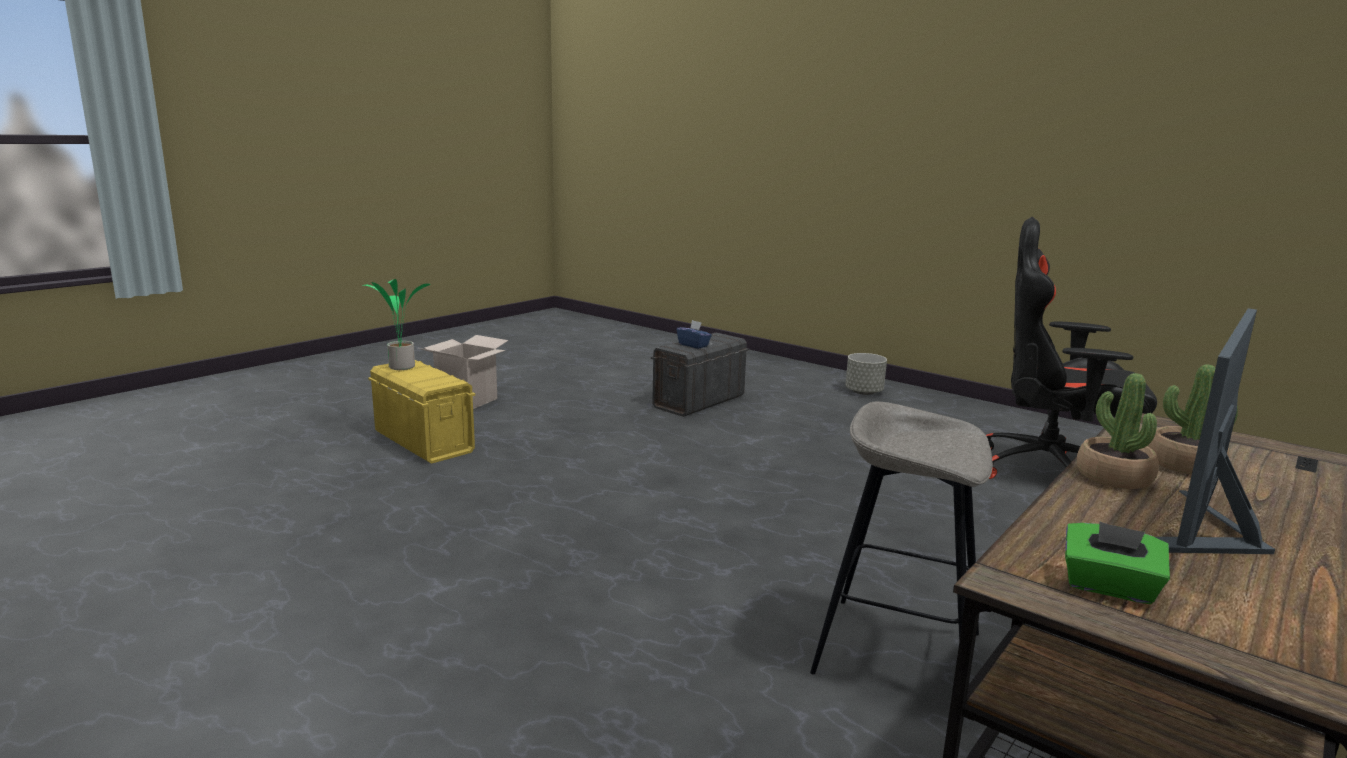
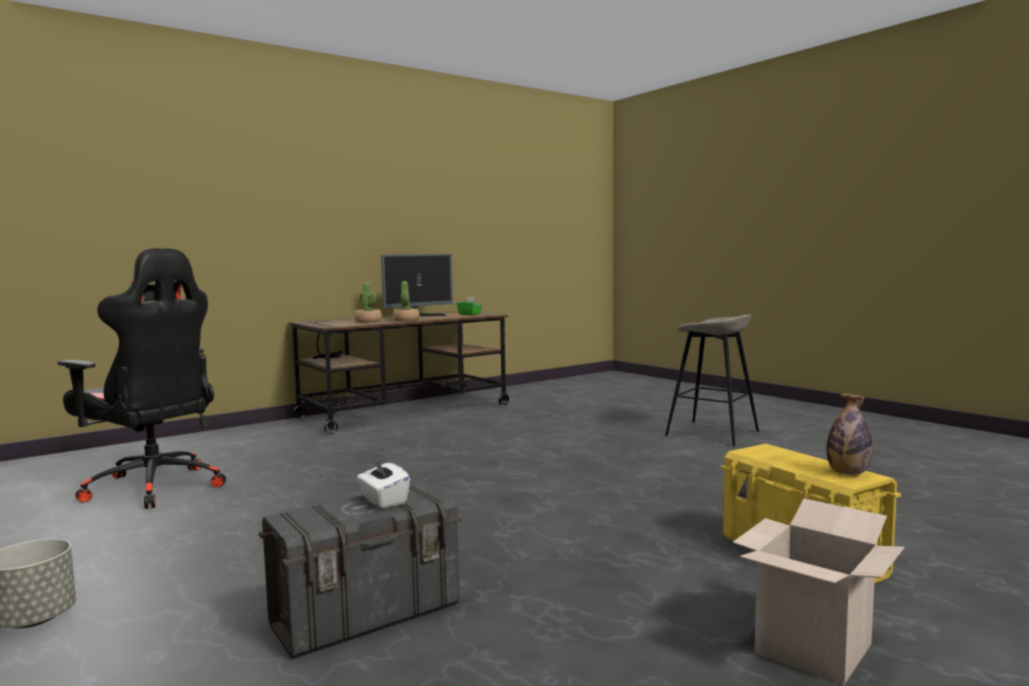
camera: 165 degrees left, 10 degrees down
(400, 367) = (847, 473): potted plant -> bottle
(693, 345) = (383, 501): blue tissue box -> white tissue box
(897, 651) = (455, 428): grey stool -> grey stool (712, 433)

